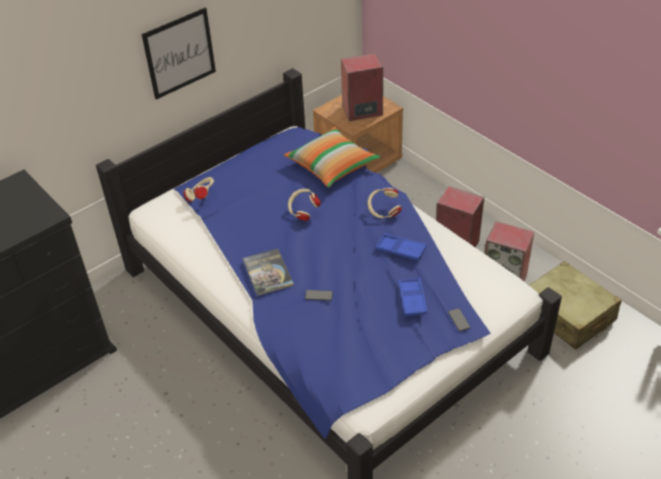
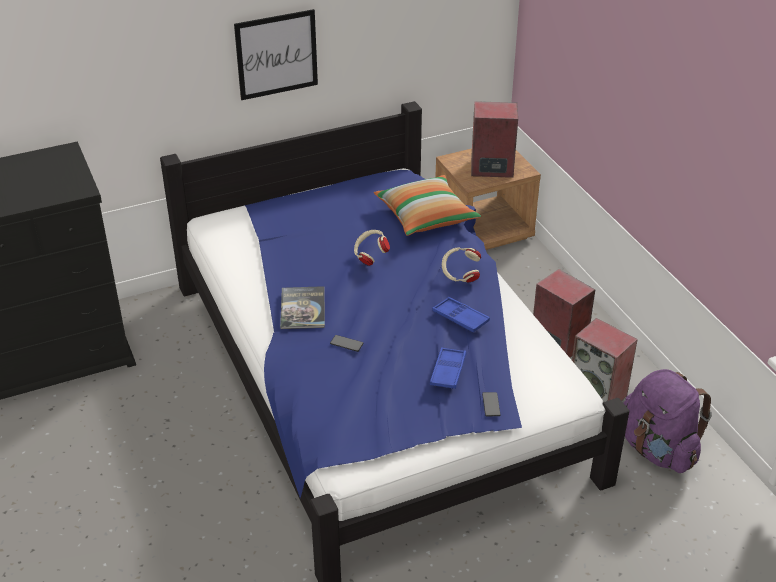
camera: 15 degrees right, 5 degrees down
(201, 196) = (269, 218): beige headphones -> none
(567, 315) = (658, 449): beige suitcase -> purple backpack

